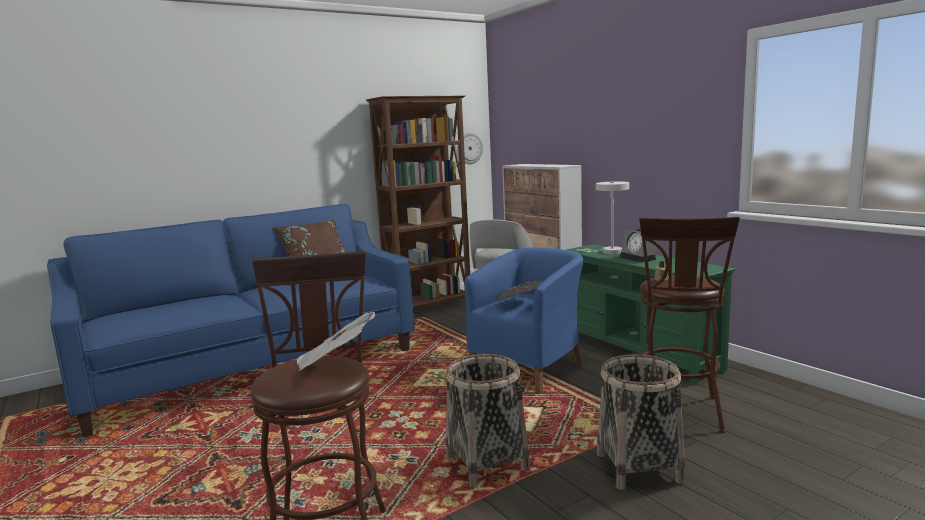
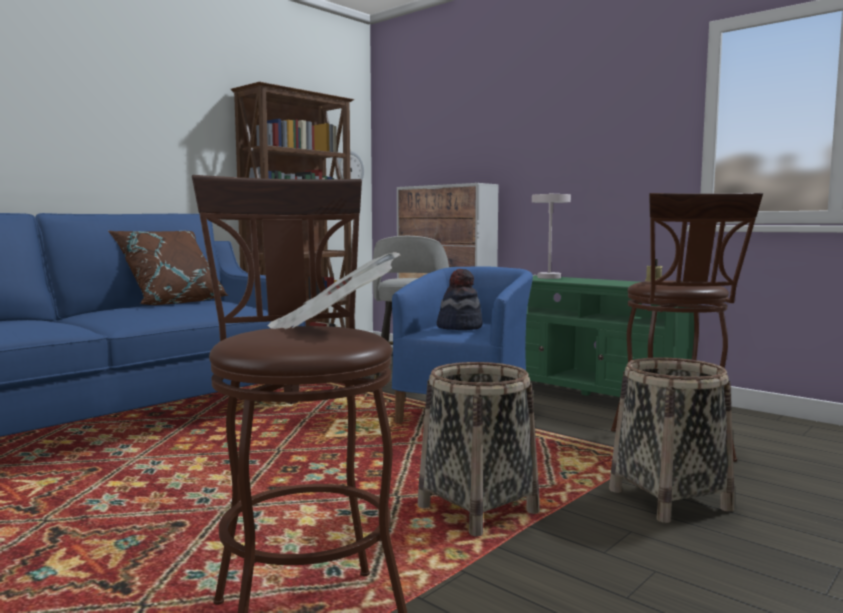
camera: 15 degrees left, 5 degrees down
(518, 303) = (459, 327): newspaper -> hat
(639, 258) = (588, 280): alarm clock -> none

